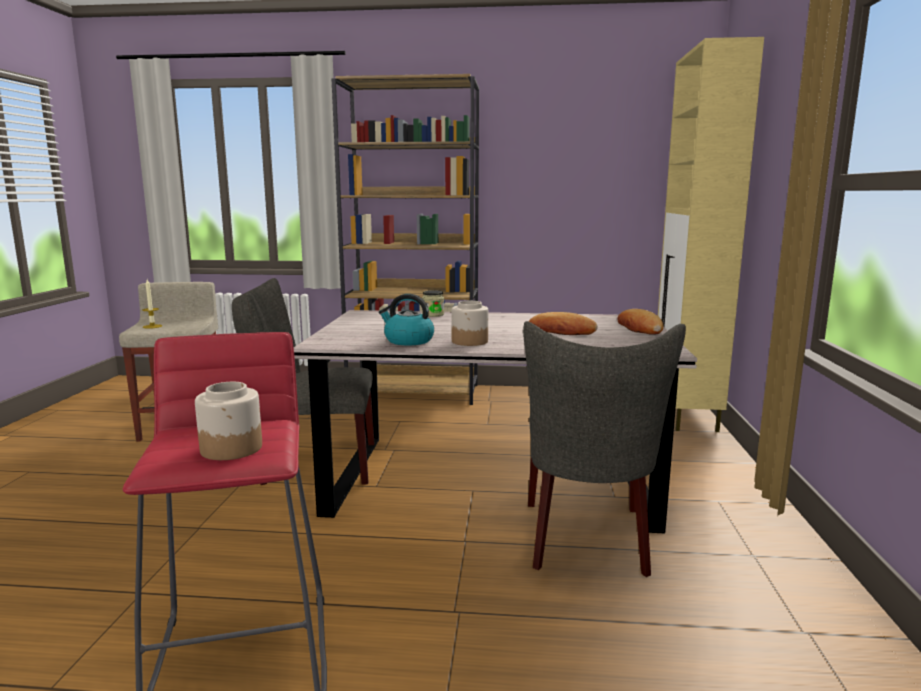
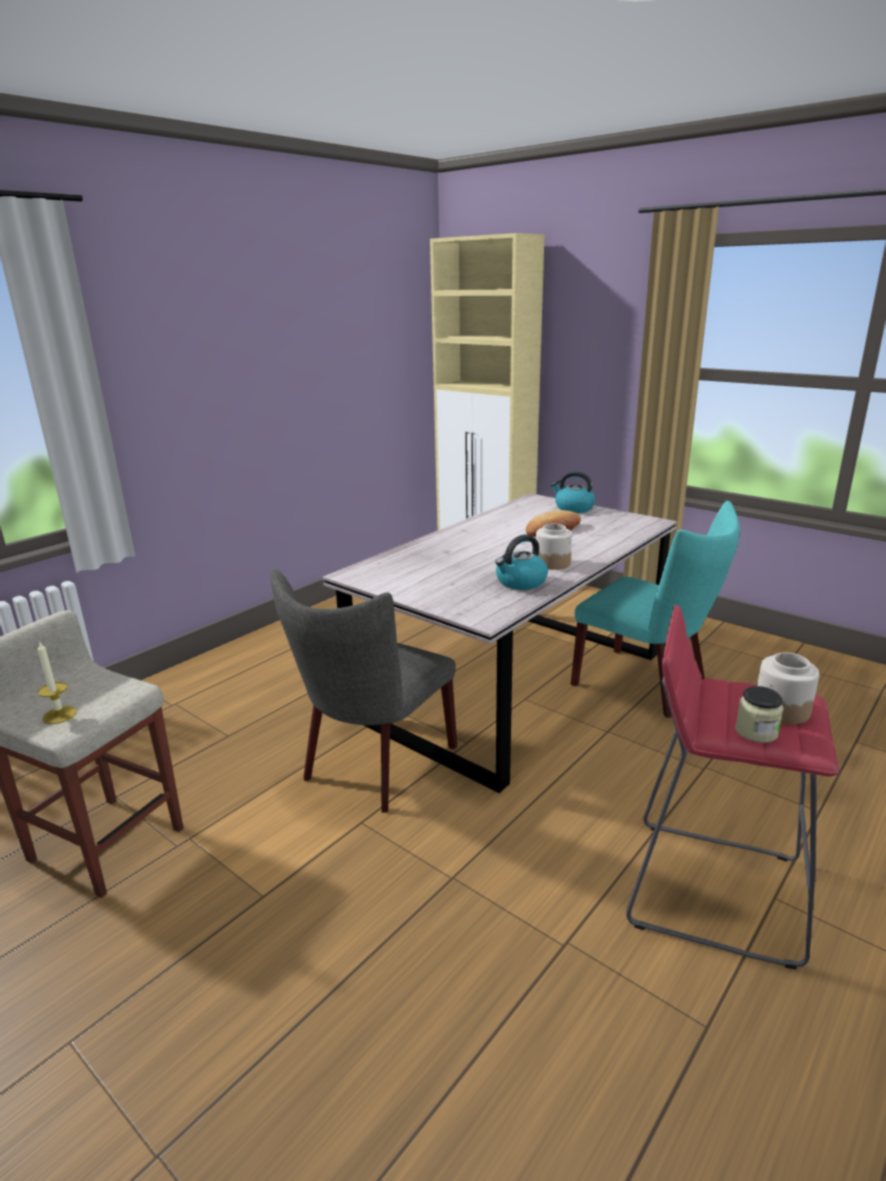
camera: 55 degrees left, 10 degrees up
(415, 392) = (255, 652): brown bookcase -> none
(433, 314) = (415, 550): jar -> jar (756, 731)
(587, 542) = (647, 685): grey chair -> turquoise chair
(639, 328) = (573, 508): bread -> kettle

